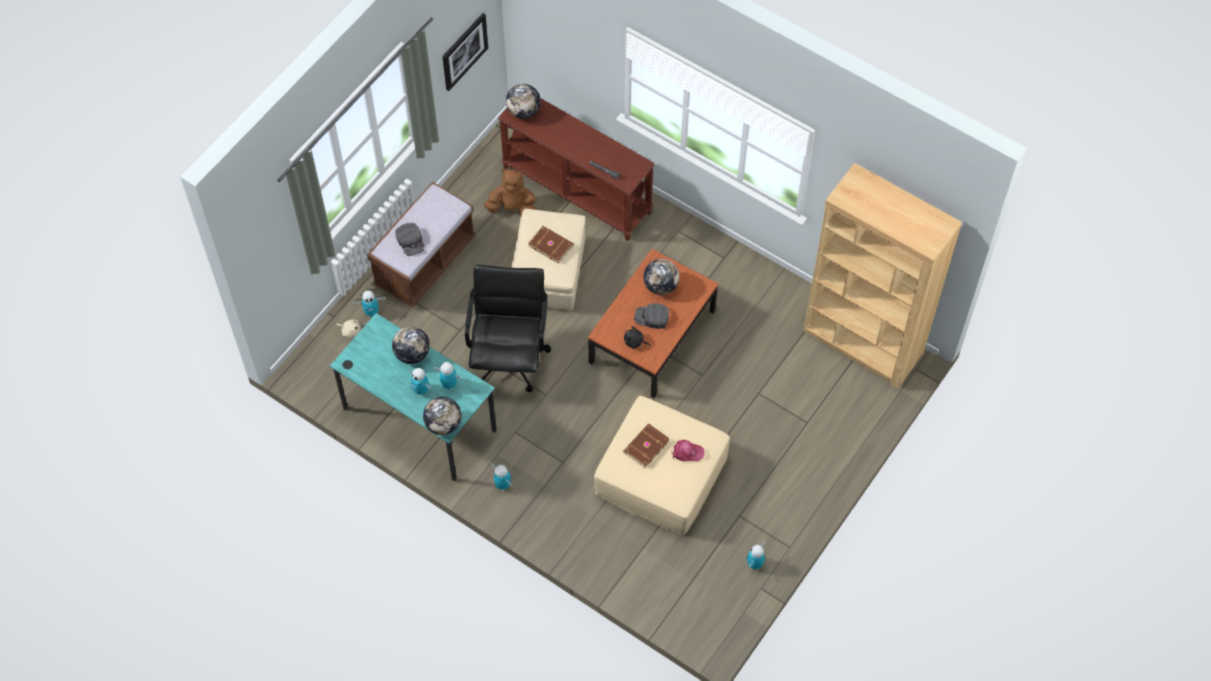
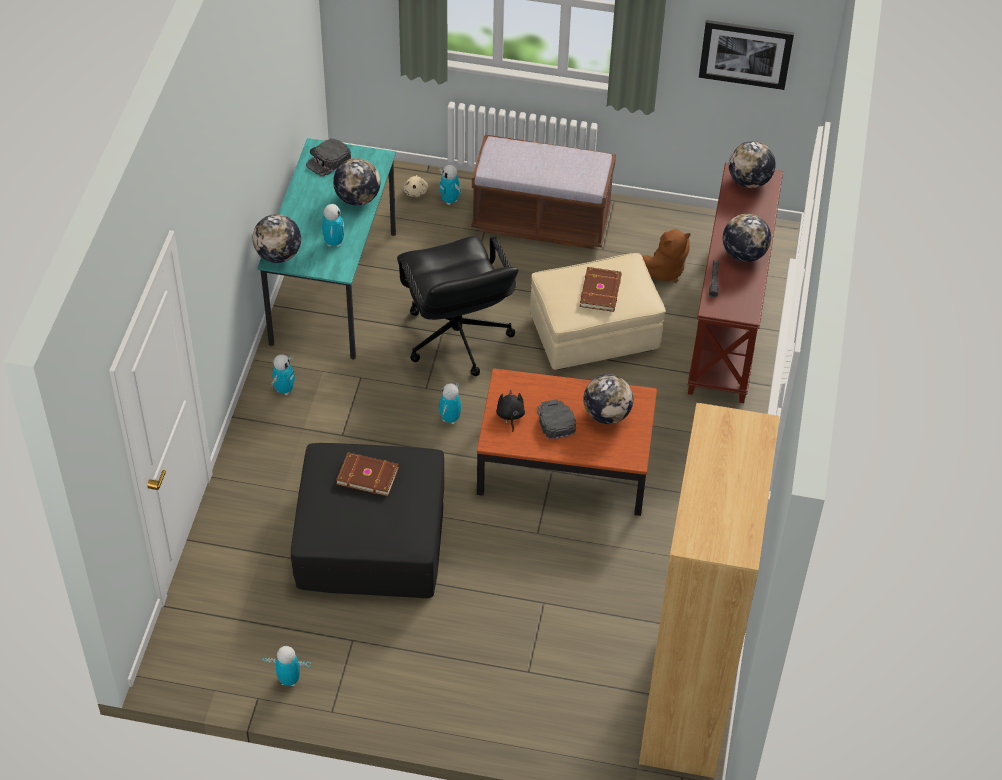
camera: 65 degrees right, 10 degrees down
(410, 241) = (521, 160): black cap -> black cap (328, 161)
(421, 390) = (314, 222): toy robot -> toy robot (450, 418)
(509, 358) = (456, 338): black office chair -> black office chair turned 90 degrees clockwise
(512, 208) = (664, 271): brown plush toy -> brown plush toy turned 75 degrees clockwise
(589, 144) = (743, 254): none -> globe
(660, 475) = (371, 537): beige ottoman -> black ottoman
(687, 452) = (379, 520): pink cap -> none

